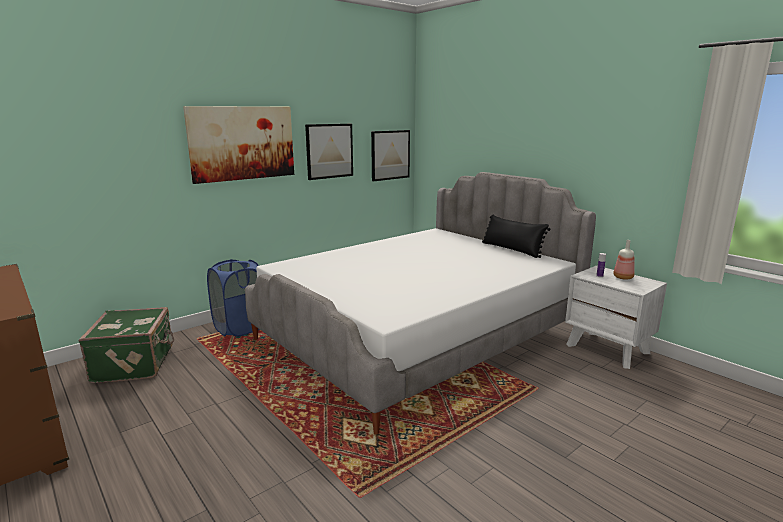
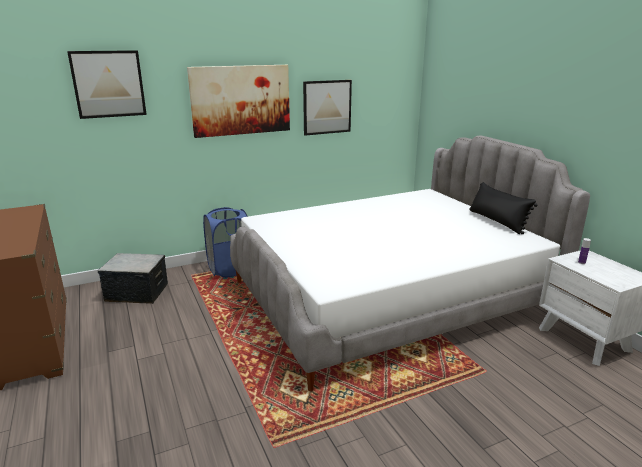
camera: 15 degrees right, 5 degrees up
(135, 364) = (137, 292): green suitcase -> storage box
(390, 155) = (392, 111): picture -> picture (108, 84)
(623, 277) = (609, 267): bottle -> none

